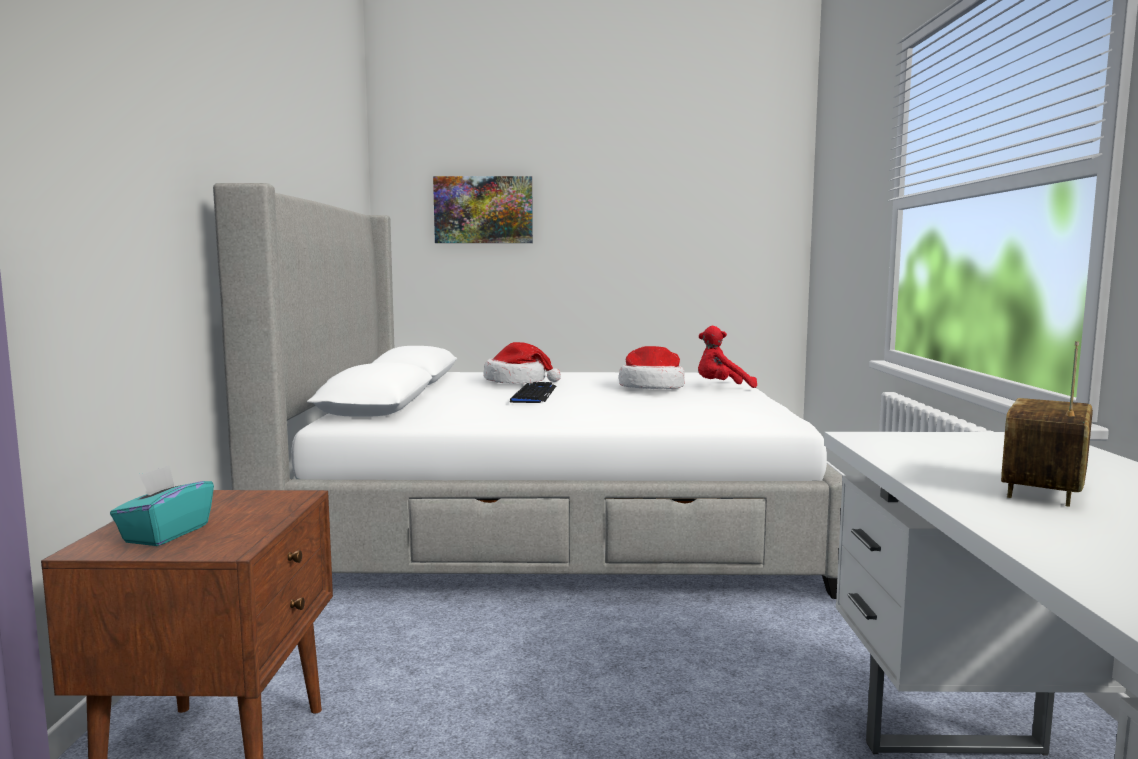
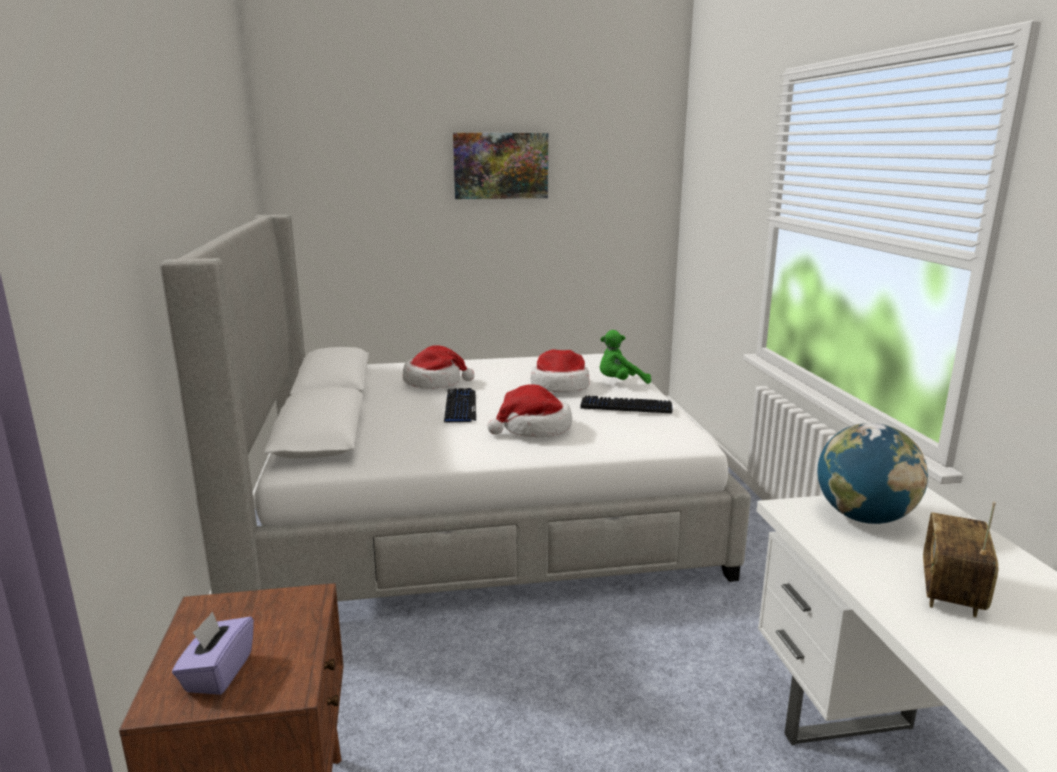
camera: 10 degrees left, 10 degrees up
(165, 534) = (218, 673): turquoise tissue box -> purple tissue box
(483, 210) = (376, 195): picture -> picture (500, 166)
(605, 408) = (534, 428): none -> hat
(718, 398) = (626, 406): none -> keyboard
(721, 387) = (620, 383): red plush toy -> green plush toy
(954, 444) = (863, 517): none -> globe

